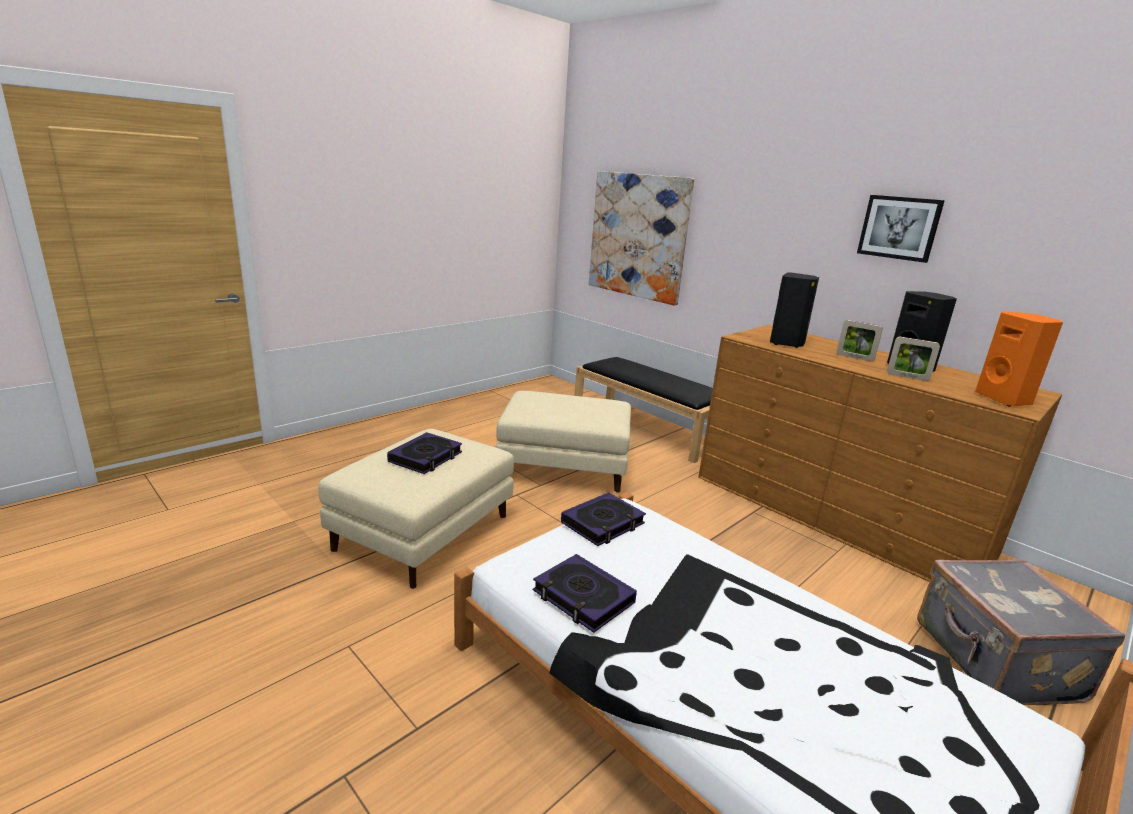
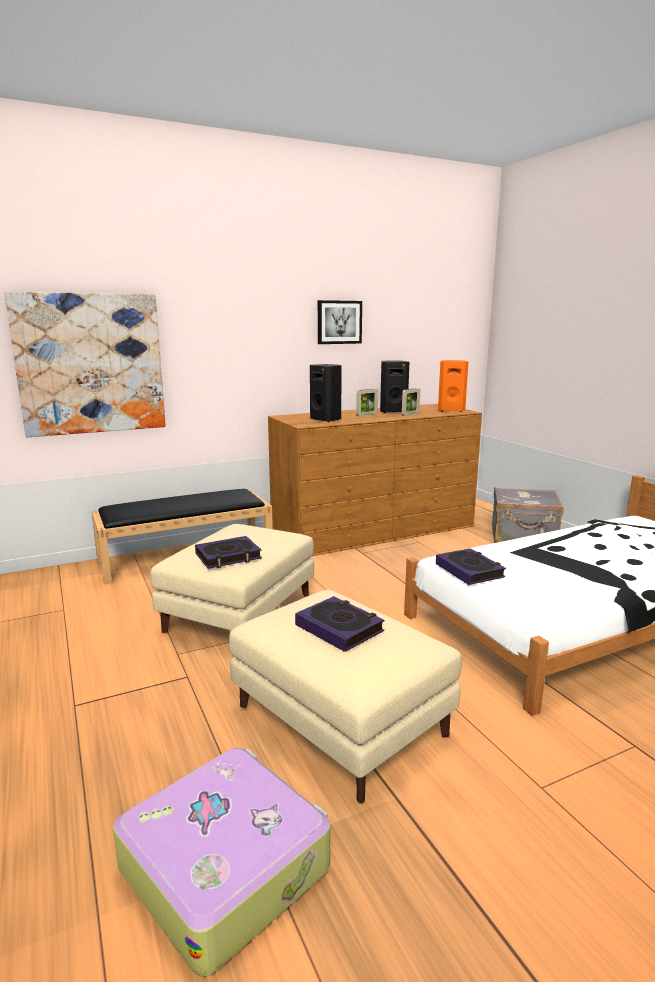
camera: 70 degrees left, 5 degrees down
(284, 511) = (226, 865): none -> suitcase
(583, 597) = (575, 591): book -> book (228, 557)

